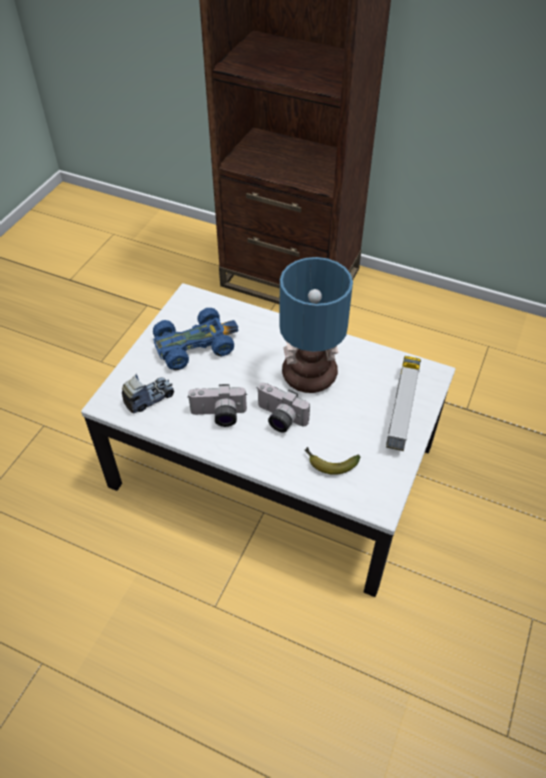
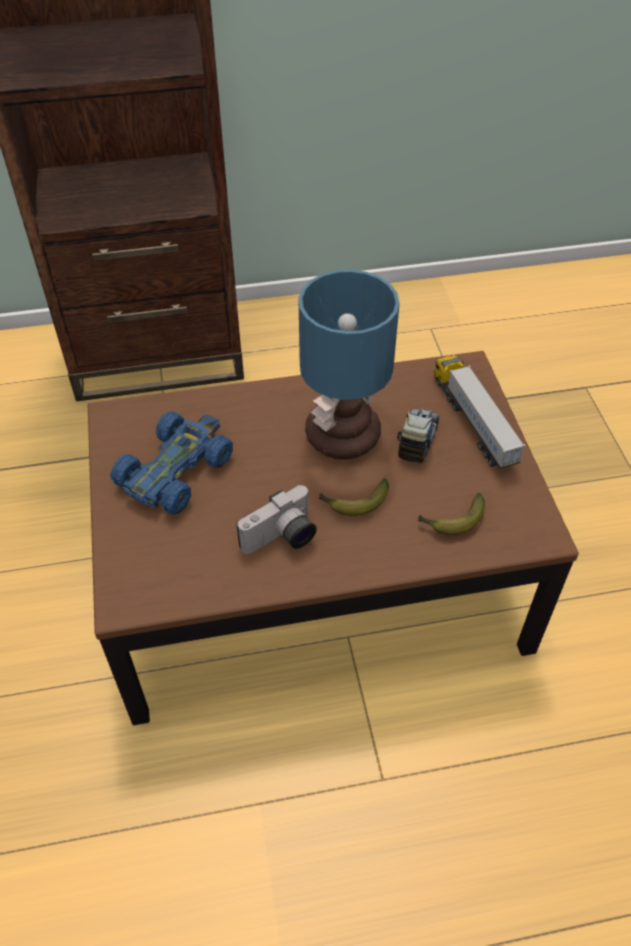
camera: 35 degrees left, 0 degrees up
(149, 398) = (175, 566): toy truck -> toy truck (417, 440)
(273, 466) = (316, 577): white coffee table -> brown coffee table
(278, 419) = (354, 503): camera -> banana

